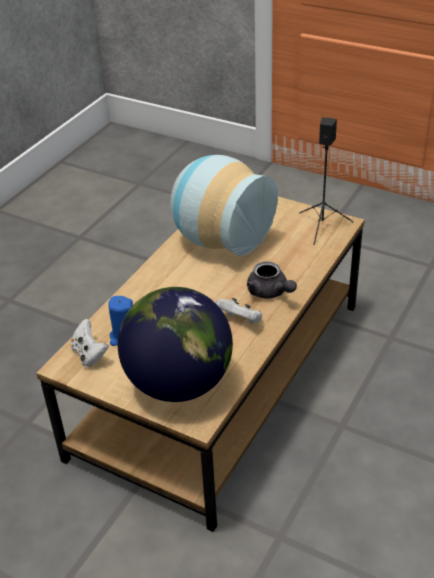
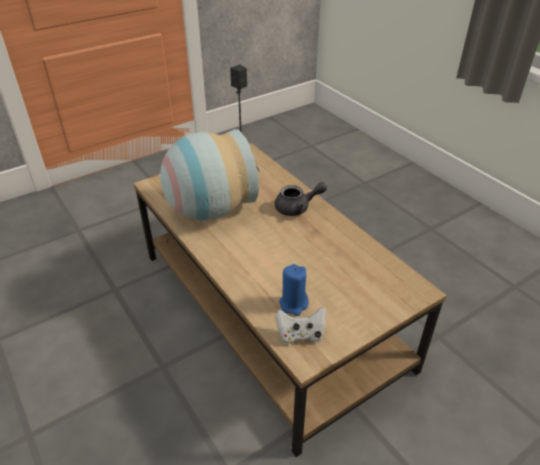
camera: 65 degrees left, 0 degrees up
(179, 383) = (371, 288): globe -> none
(241, 320) = (319, 232): white game controller -> none

